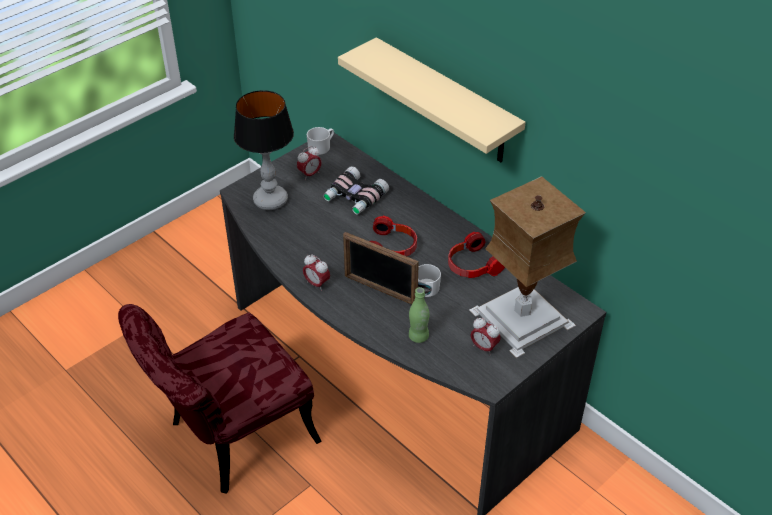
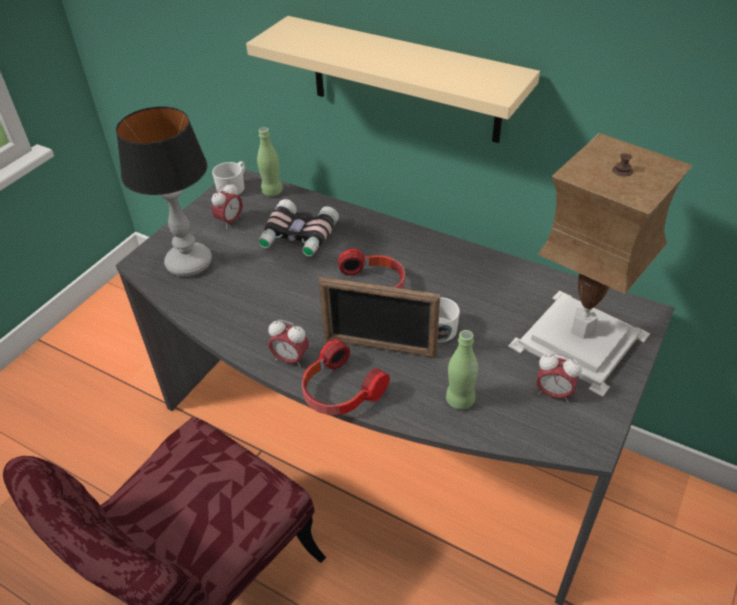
camera: 15 degrees left, 0 degrees up
(349, 157) = (272, 191): none -> green bottle
(472, 266) = (482, 288): headphones -> headphones (339, 392)

